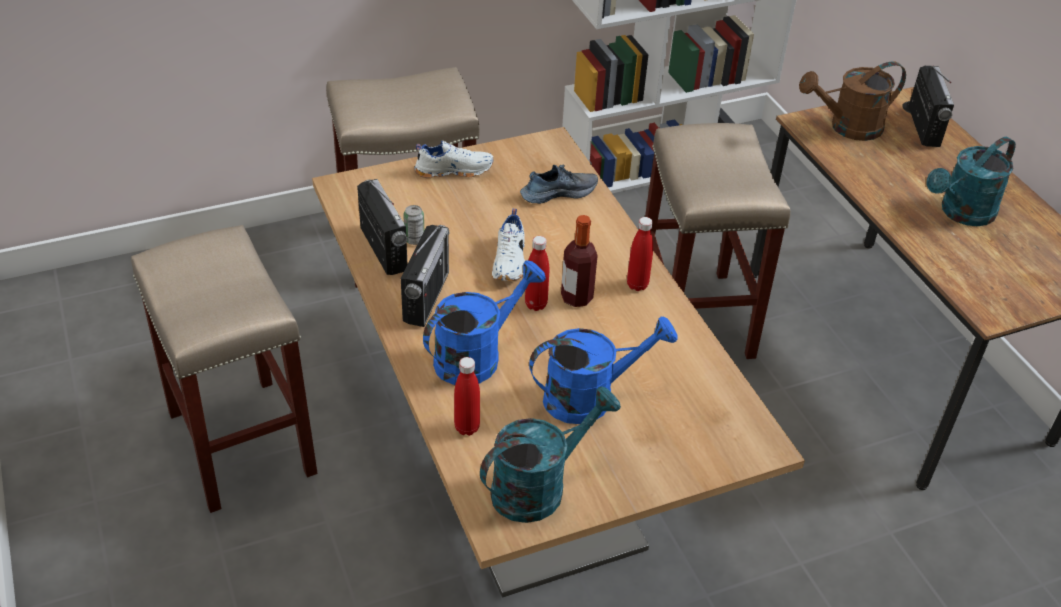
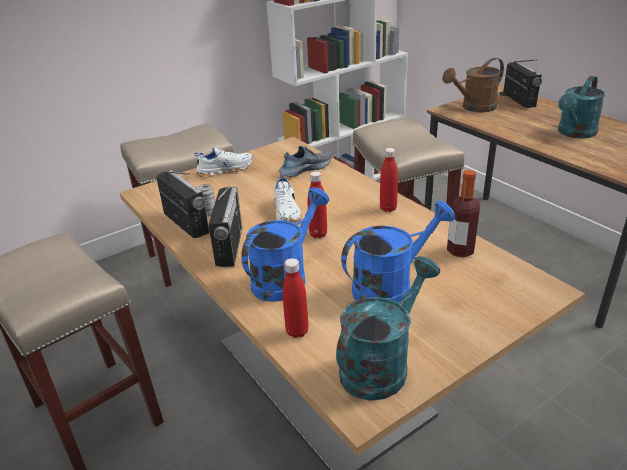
camera: 10 degrees left, 10 degrees down
(576, 297) = (347, 224): bottle -> bottle (460, 250)

